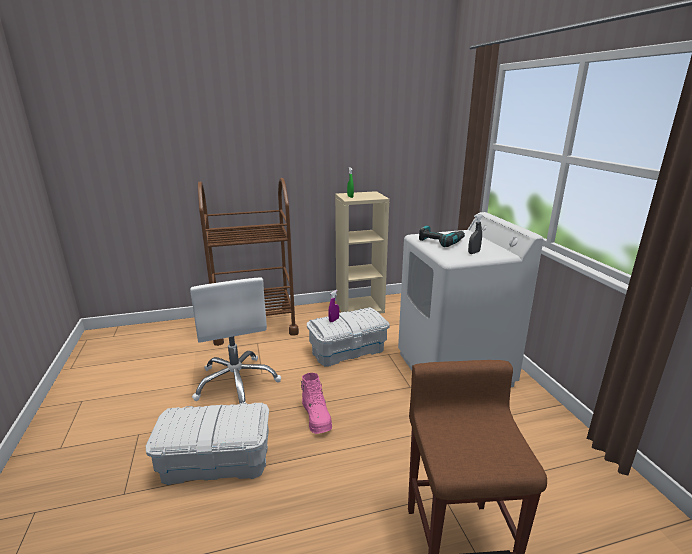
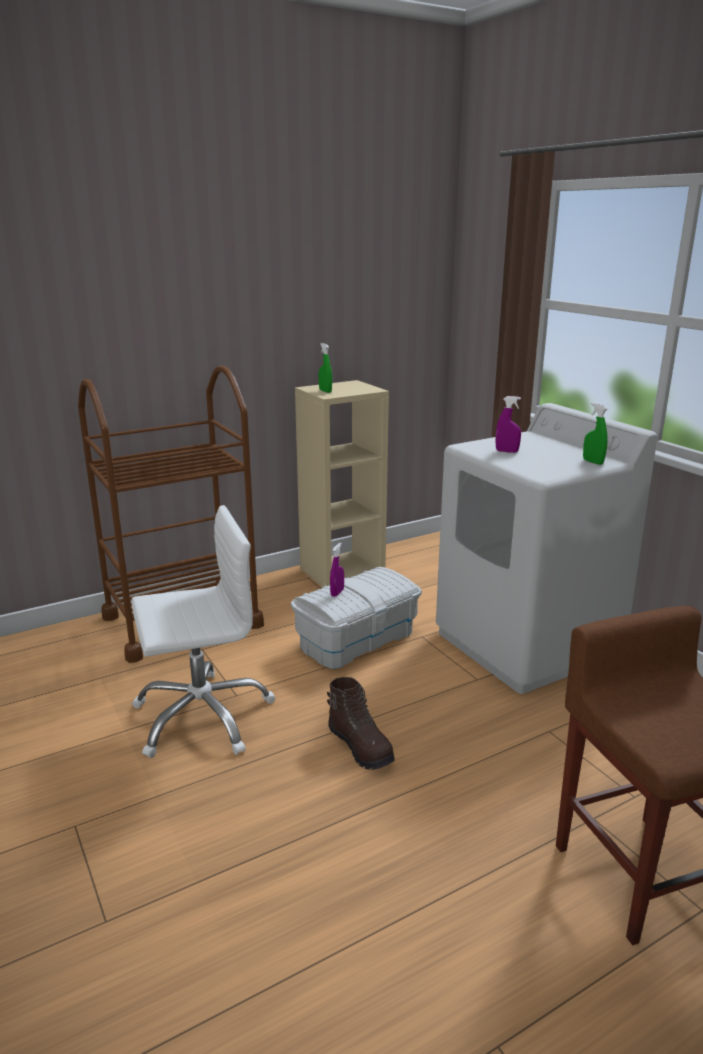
camera: 15 degrees left, 0 degrees up
(215, 461) = (235, 841): white storage box -> none
(237, 382) = (202, 716): white office chair -> white office chair turned 75 degrees counterclockwise
(317, 417) = (361, 746): pink boot -> brown boot
(441, 241) = (506, 451): power drill -> purple spray bottle
(474, 252) = (565, 464): grey spray bottle -> none
(494, 253) = (593, 462): none -> green spray bottle

